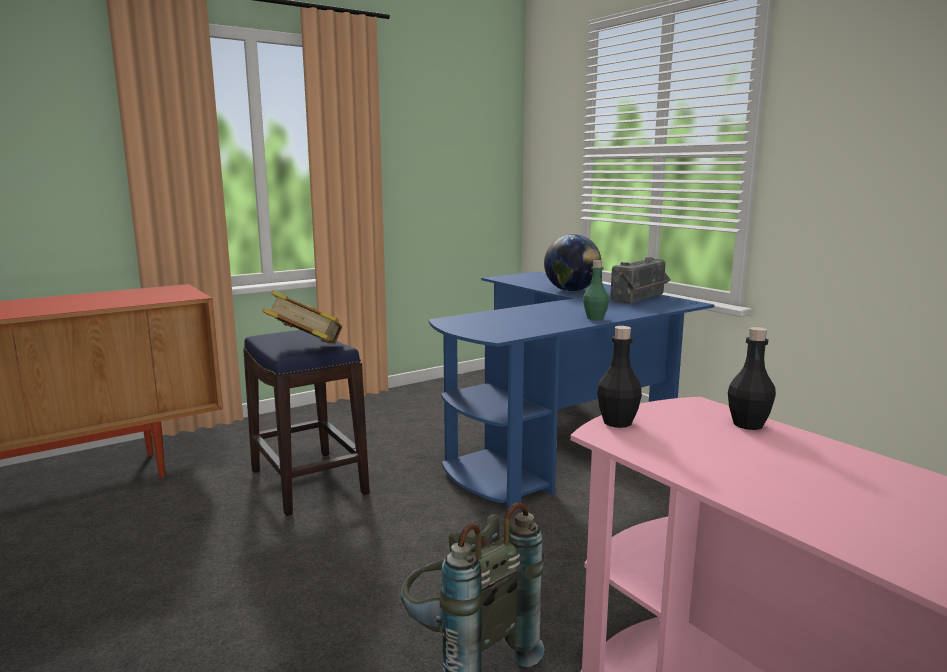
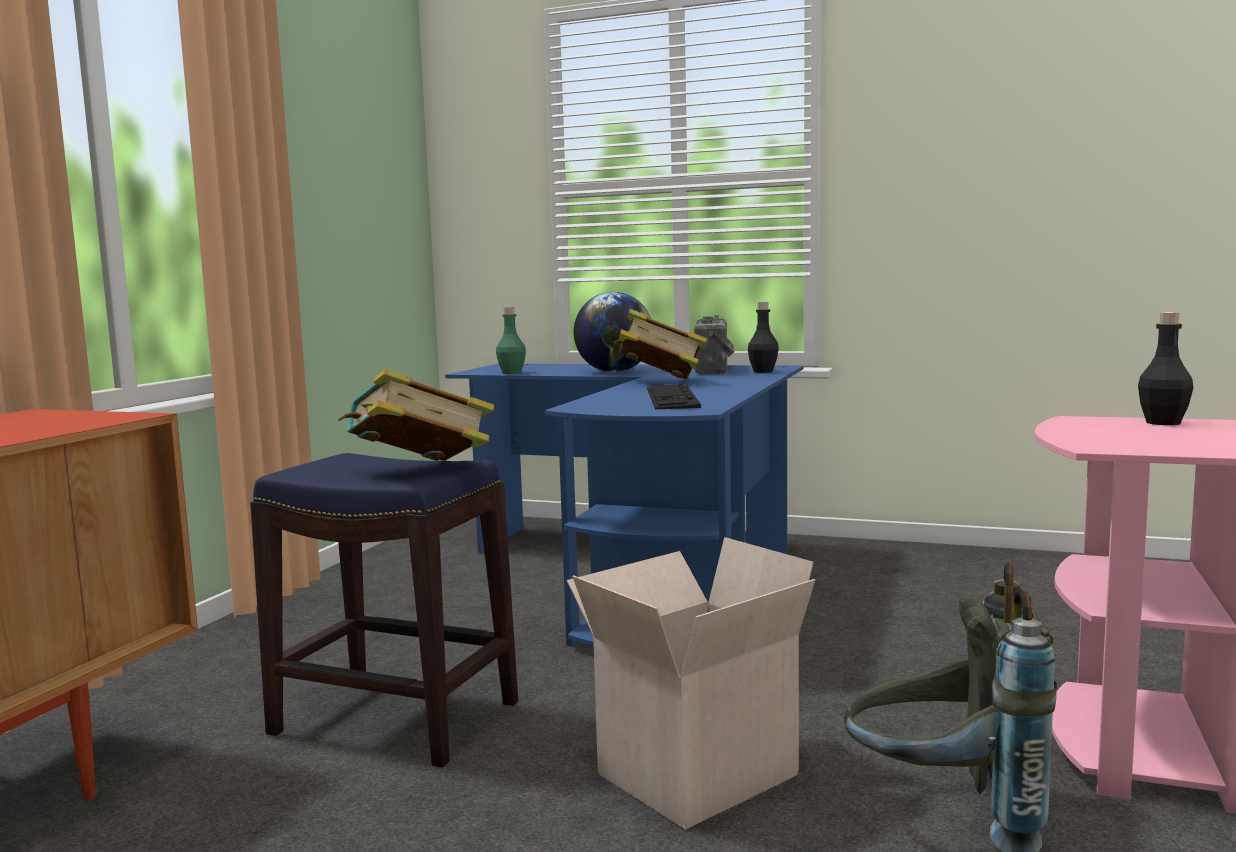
camera: 35 degrees left, 5 degrees down
(385, 568) = (695, 771): none -> cardboard box
(522, 322) = (671, 397): none -> keyboard
(563, 306) = (659, 382): none -> book
(595, 318) = (737, 386): green bottle -> green bottle (511, 373)
(617, 422) = (1077, 439): black bottle -> black bottle (763, 371)

